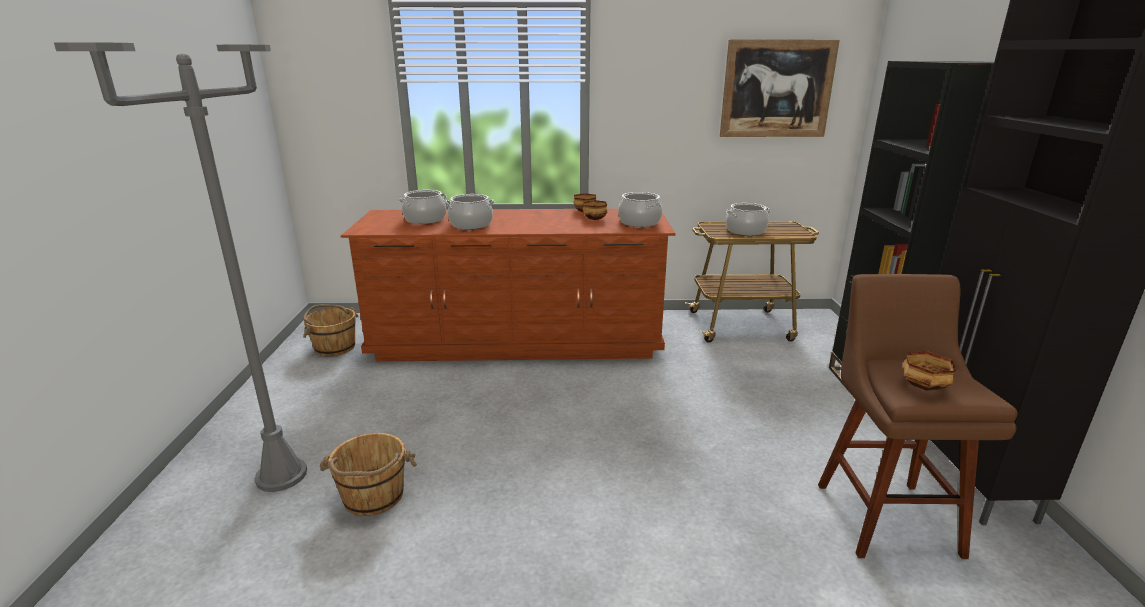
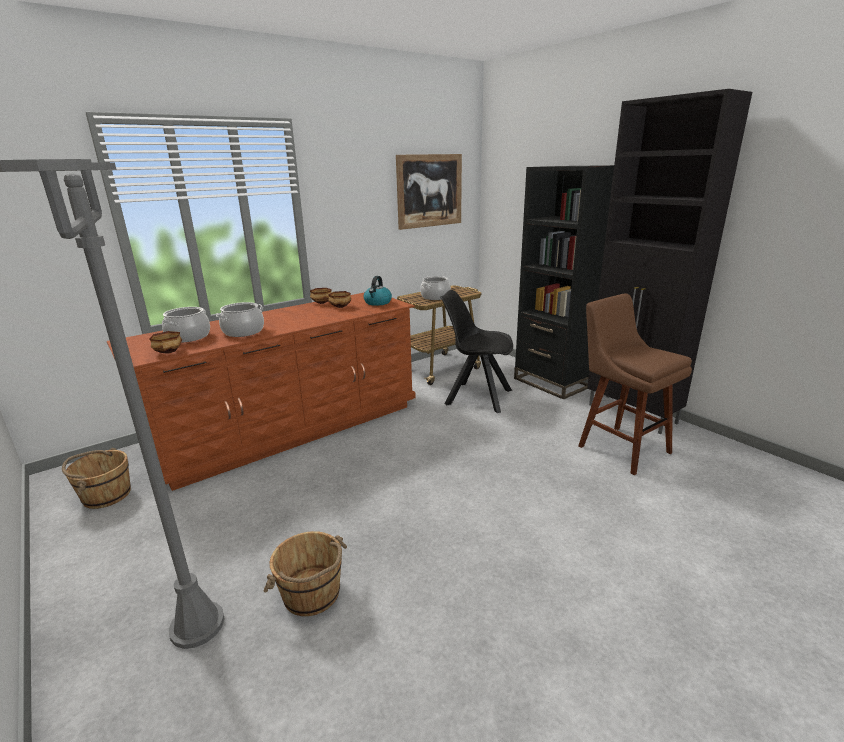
camera: 35 degrees left, 0 degrees up
(639, 222) = (378, 303): cooking pot -> kettle
(749, 374) = (476, 397): none -> black chair
(924, 387) = (650, 359): bowl -> bowl (169, 352)

